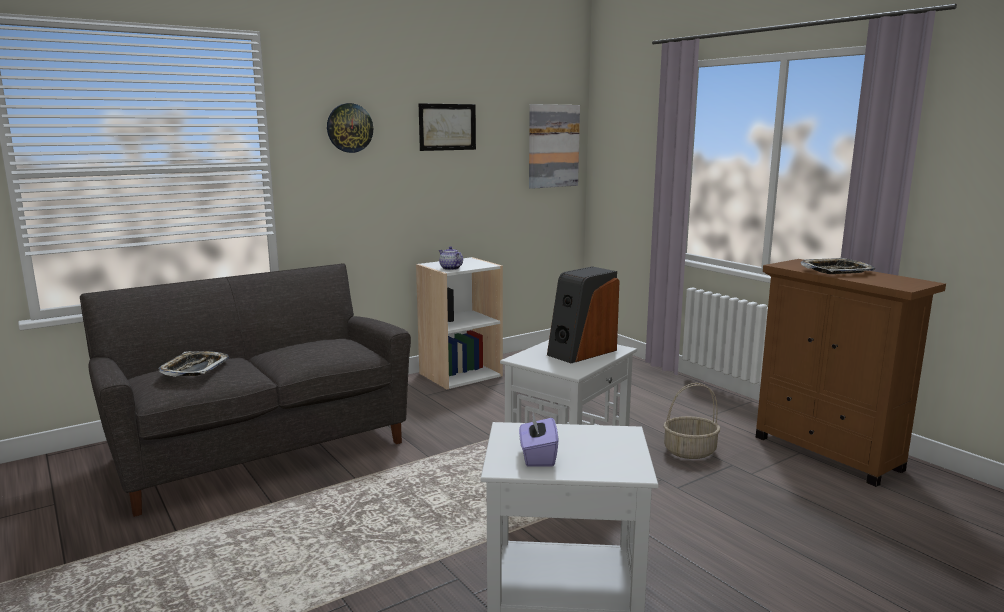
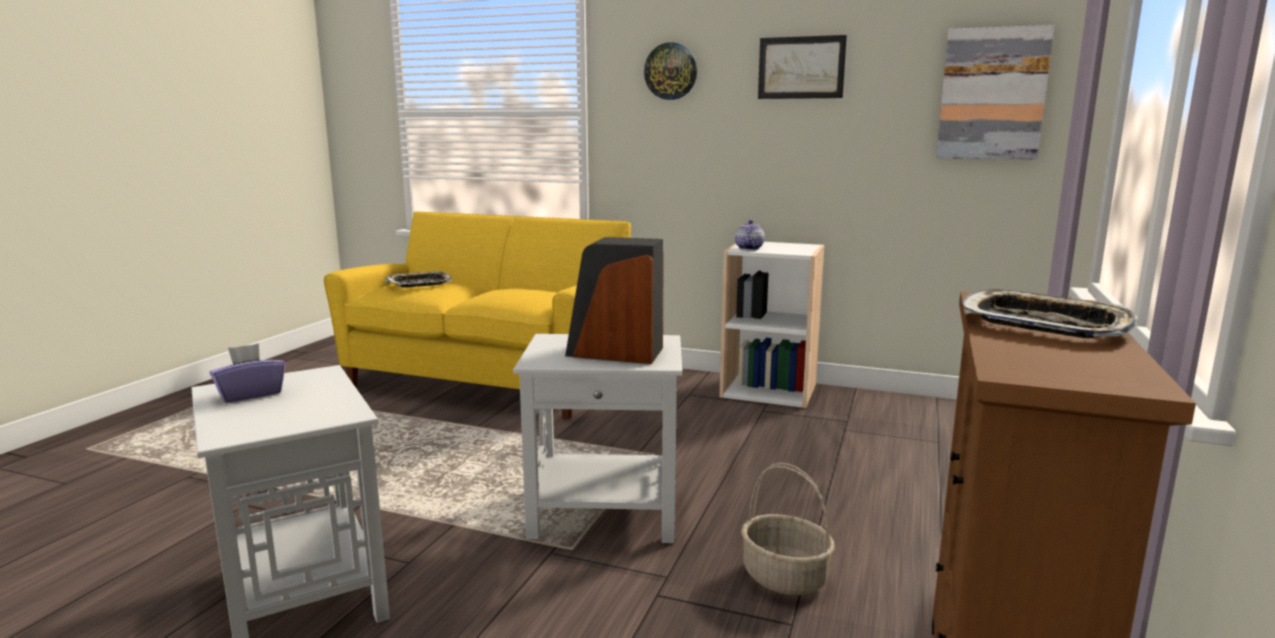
camera: 55 degrees right, 0 degrees up
(259, 448) = (489, 380): grey sofa -> yellow sofa

